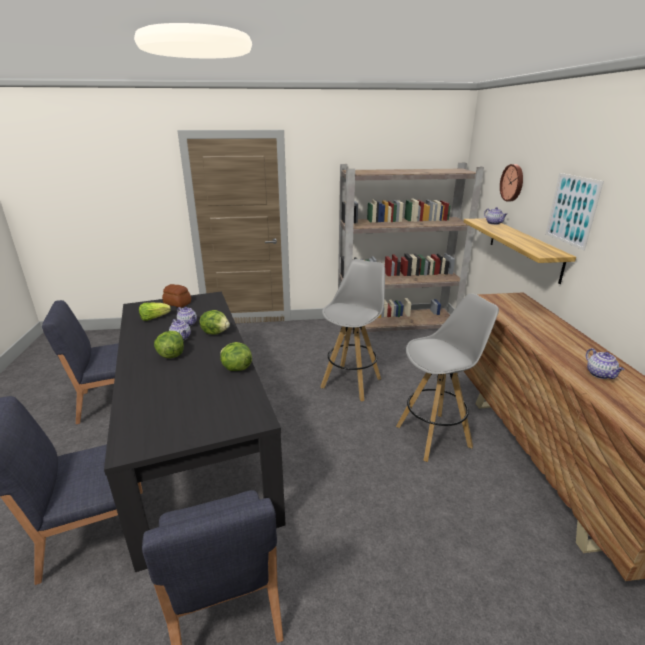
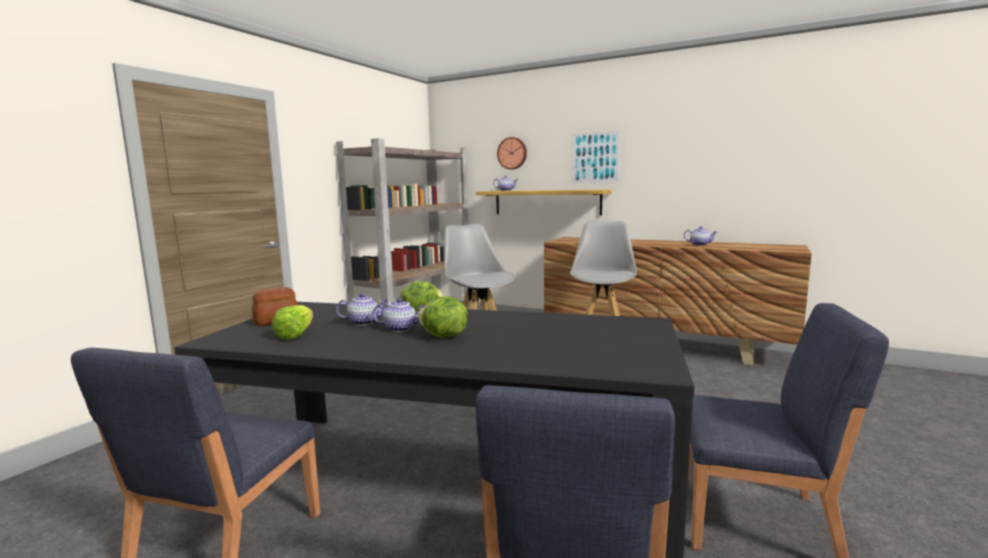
camera: 55 degrees left, 15 degrees down
(236, 368) = (532, 317): lettuce -> none

